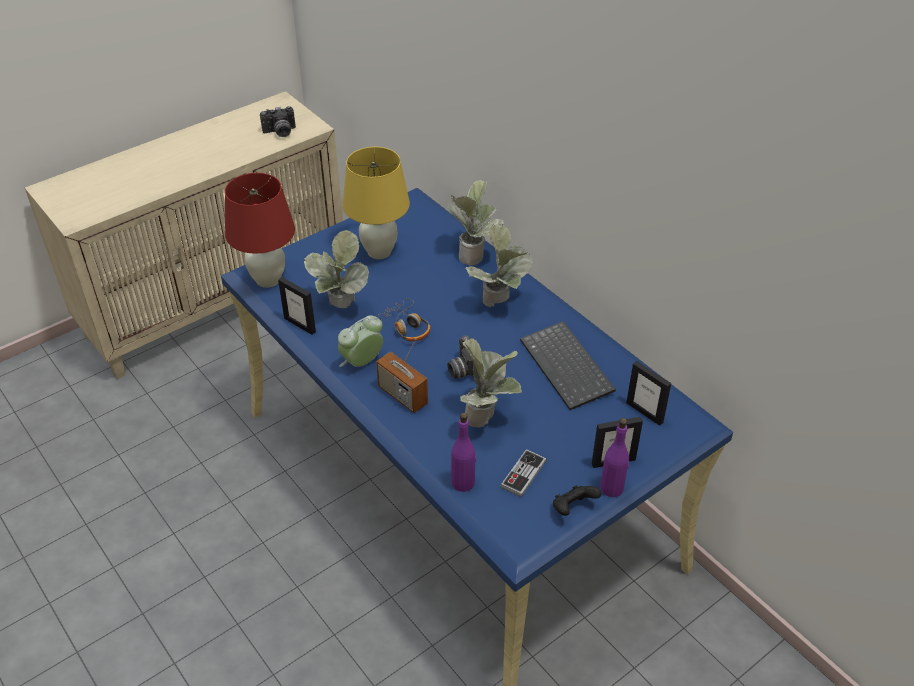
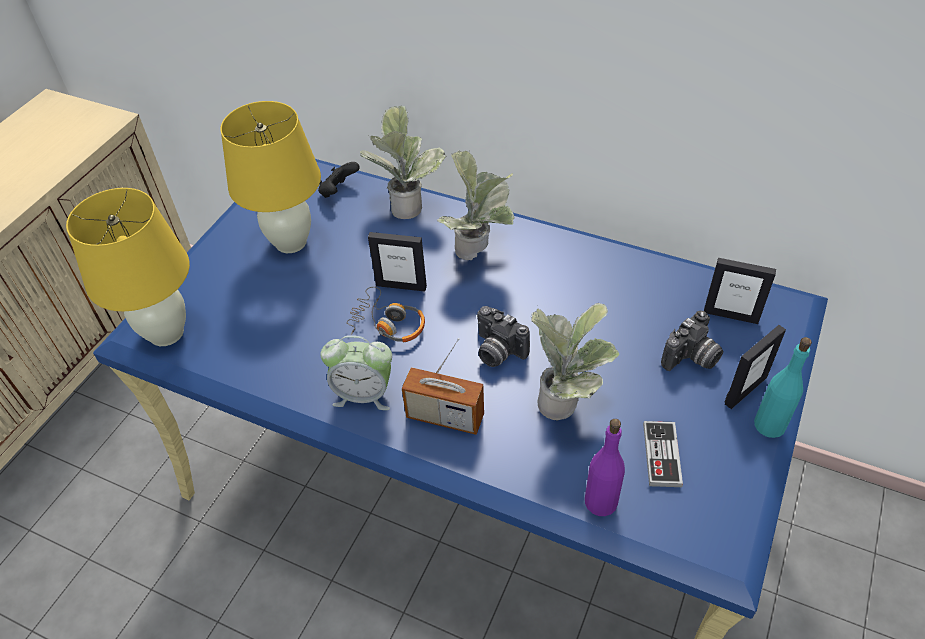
camera: 25 degrees left, 5 degrees up
(268, 279) = (166, 333): red table lamp -> yellow table lamp
(280, 132) = (69, 140): camera -> camera (692, 359)
(300, 325) = (248, 377): picture frame -> picture frame (401, 285)
(340, 310) = (289, 335): potted plant -> none
(362, 362) = (364, 394): alarm clock -> alarm clock turned 105 degrees counterclockwise
(568, 367) = (610, 296): keyboard -> none
(573, 508) = (749, 473): black game controller -> black game controller (339, 191)
(612, 488) = (770, 425): purple bottle -> turquoise bottle

